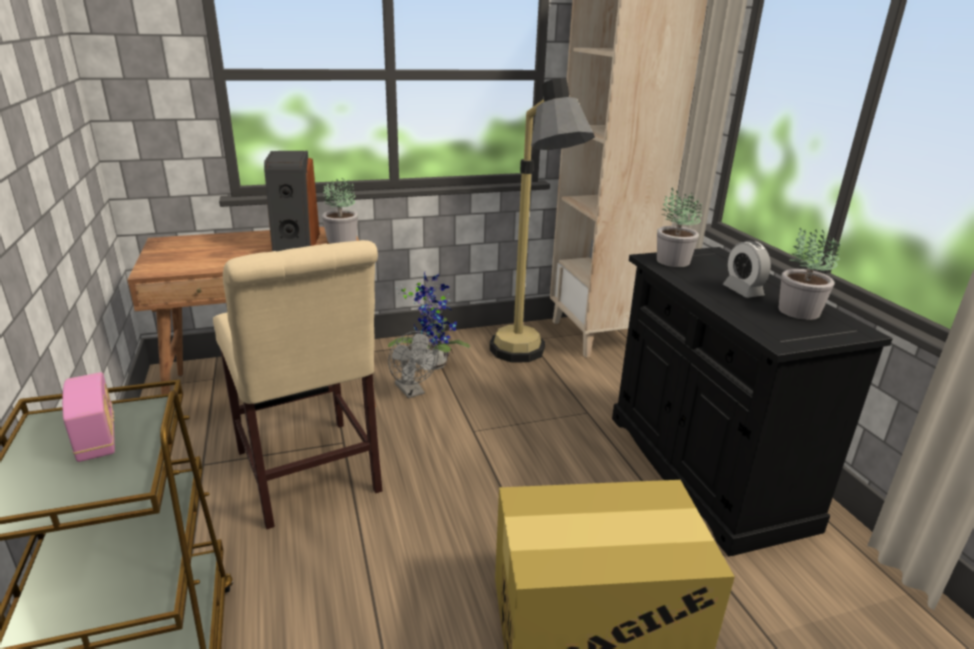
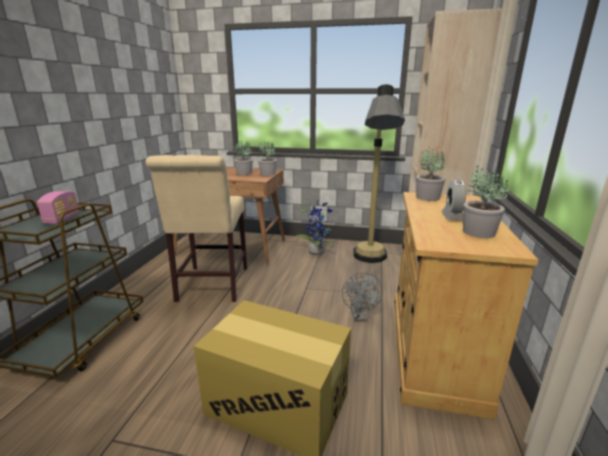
camera: 30 degrees right, 5 degrees down
(295, 245) = (244, 173): speaker -> potted plant
(412, 392) = (293, 262): grey fan -> grey fan (359, 316)
(704, 469) = (433, 348): black cabinet -> beige cabinet

